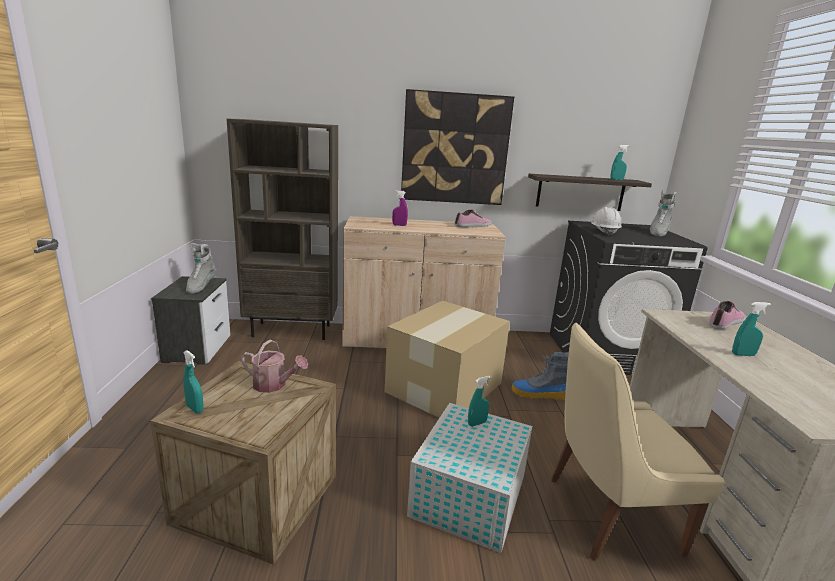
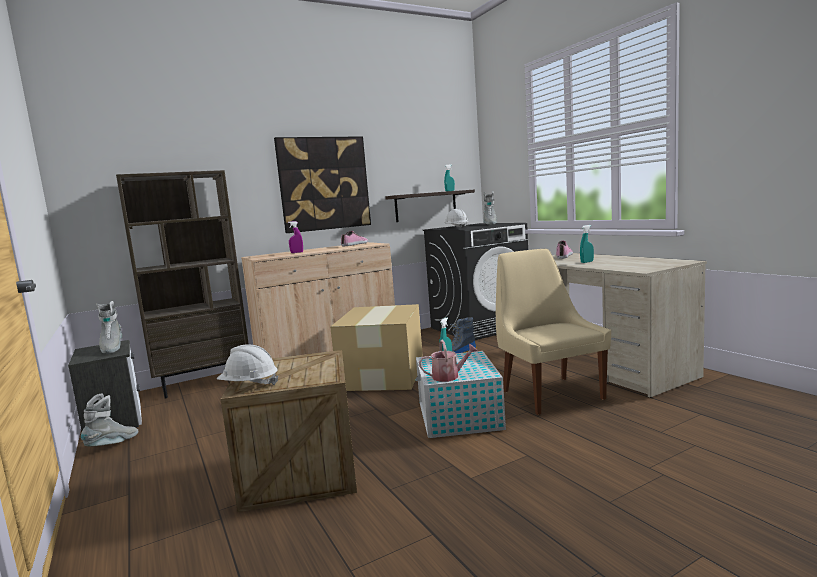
camera: 25 degrees left, 10 degrees down
(172, 378) = (113, 444): none -> grey boot
(195, 409) = (249, 385): turquoise spray bottle -> white hard hat
(274, 385) = (294, 362): watering can -> watering can (449, 376)
(606, 514) = (550, 394): beige chair -> beige chair turned 105 degrees clockwise

